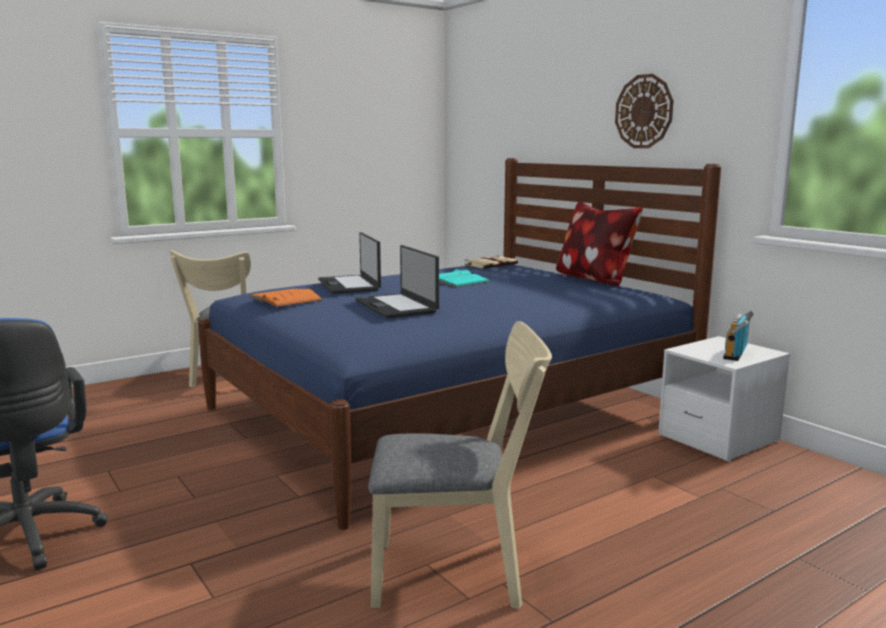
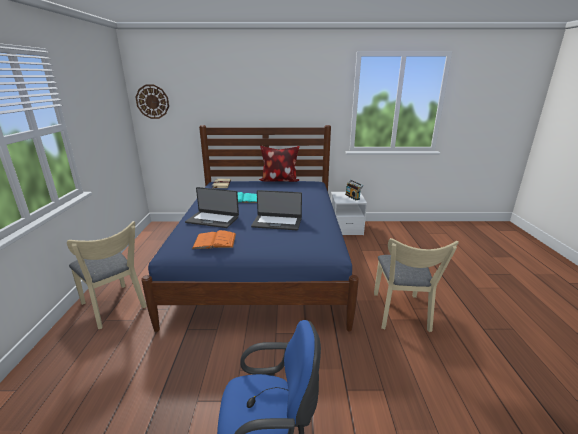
camera: 55 degrees left, 10 degrees up
(460, 573) = (401, 314): beige chair -> beige chair turned 150 degrees clockwise
(644, 111) = (286, 102): wall clock -> wall clock (152, 101)

